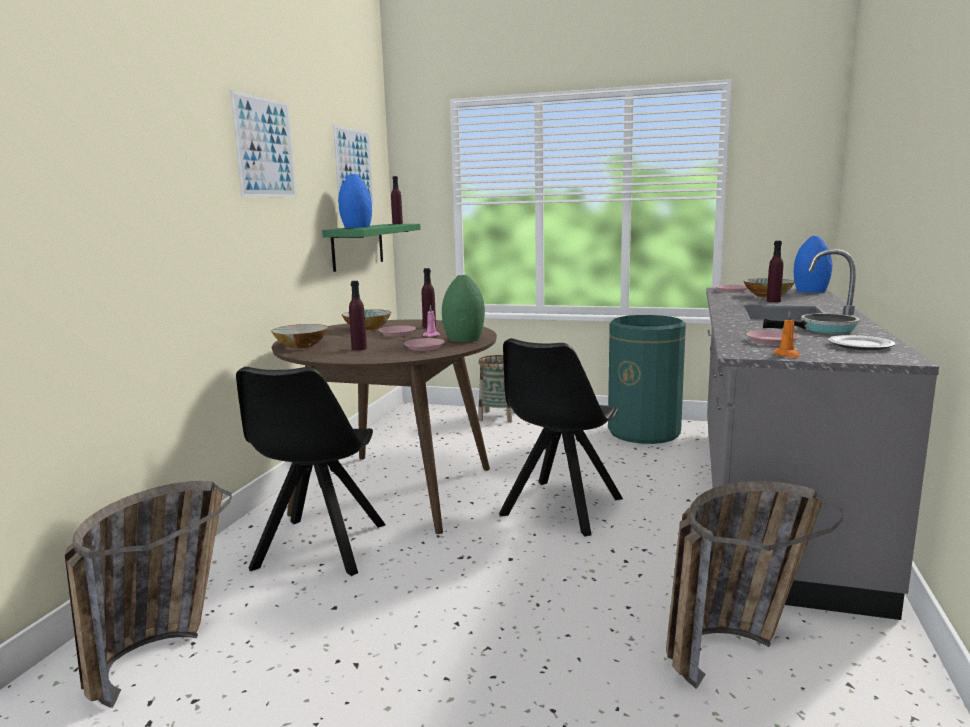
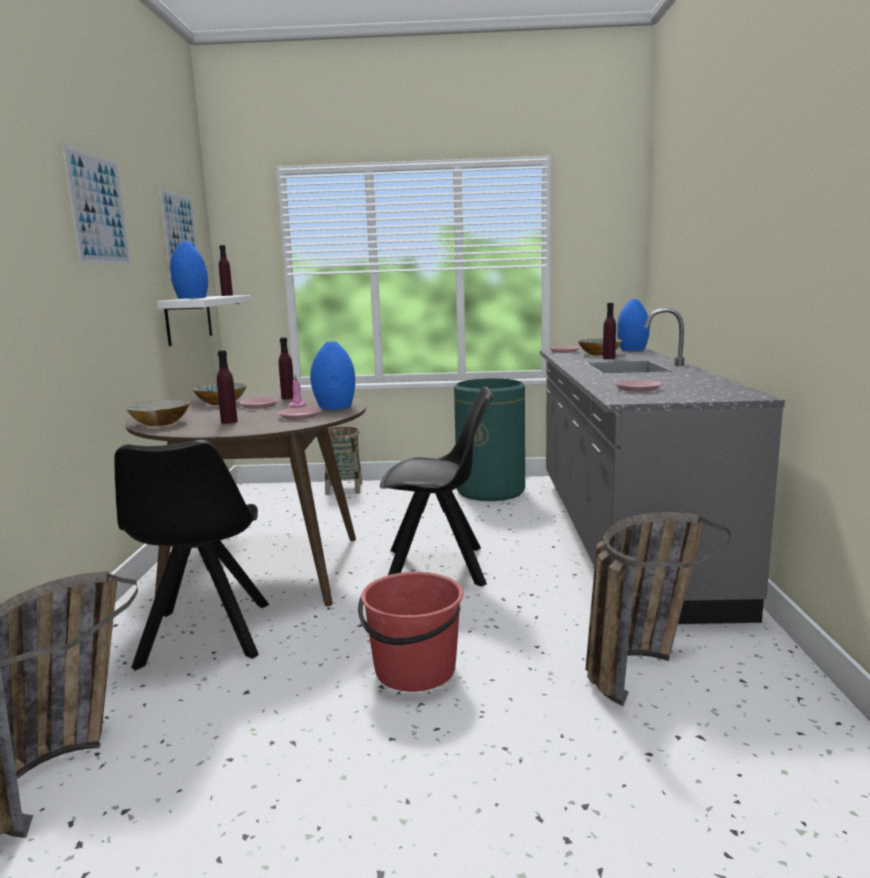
camera: 15 degrees left, 0 degrees up
(358, 246) = (189, 319): green shelf -> white shelf
(464, 340) = (335, 407): green vase -> blue vase
(494, 612) = (414, 670): none -> red bucket
(560, 508) = (439, 567): black chair -> black chair turned 105 degrees counterclockwise
(787, 355) = (660, 398): orange candle -> none
(823, 329) = (671, 378): frying pan -> none
(860, 345) = (712, 388): plate -> none

